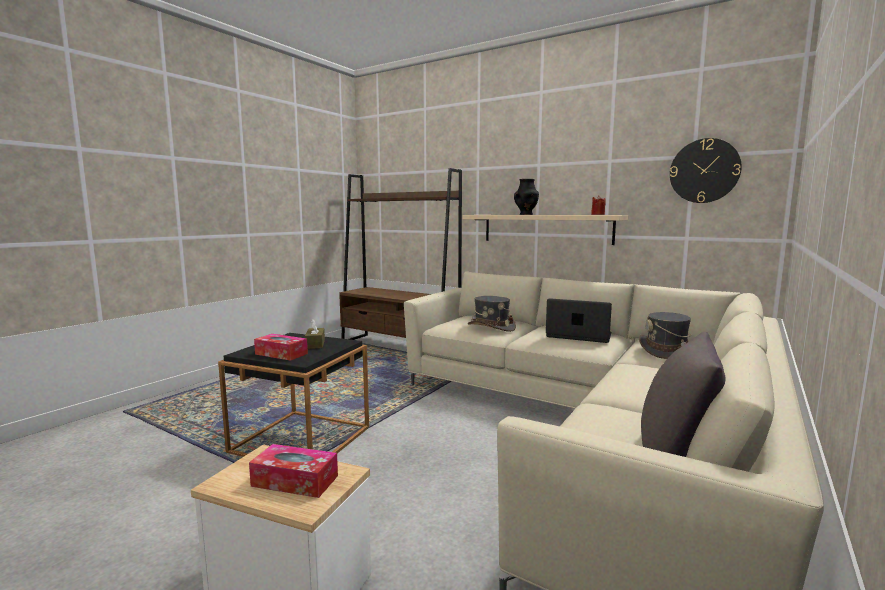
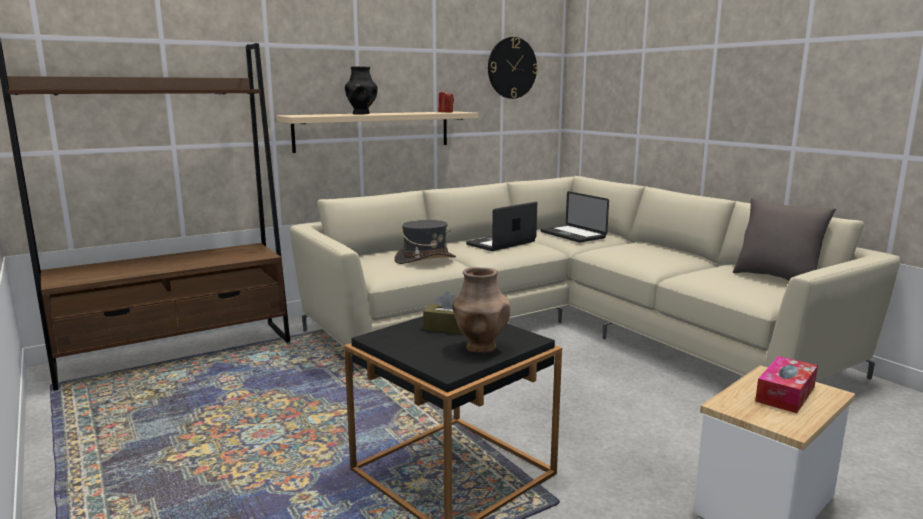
camera: 65 degrees left, 5 degrees up
(281, 354) = (480, 348): tissue box -> brown vase
(666, 351) = (572, 235): grey hat -> laptop

